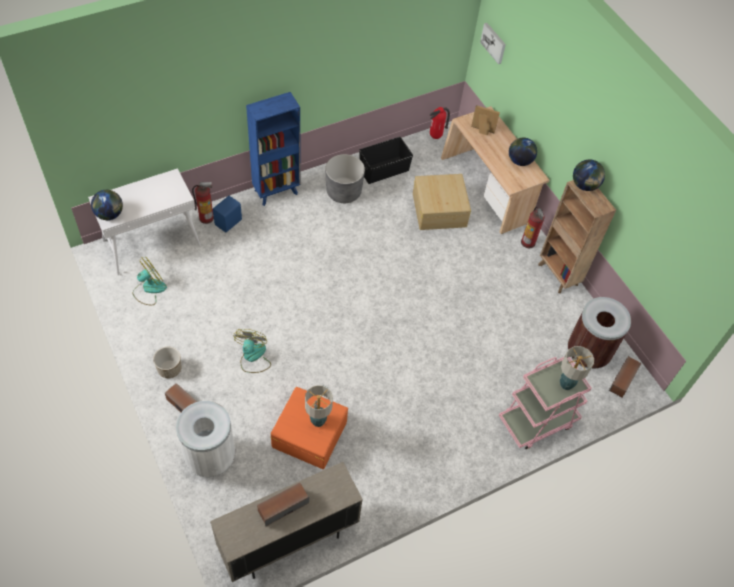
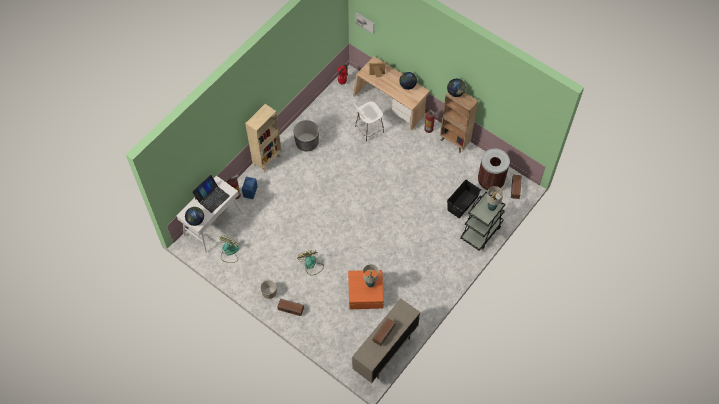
camera: 20 degrees left, 5 degrees up
(152, 193) = (212, 197): none -> laptop
(210, 457) = (320, 329): white trash can -> none
(277, 192) = (267, 160): blue bookcase -> beige bookcase
(383, 169) = (323, 118): black storage box -> black storage box (462, 203)
(439, 209) = (368, 130): beige storage box -> white stool
(537, 421) = (481, 231): pink cart -> black cart

